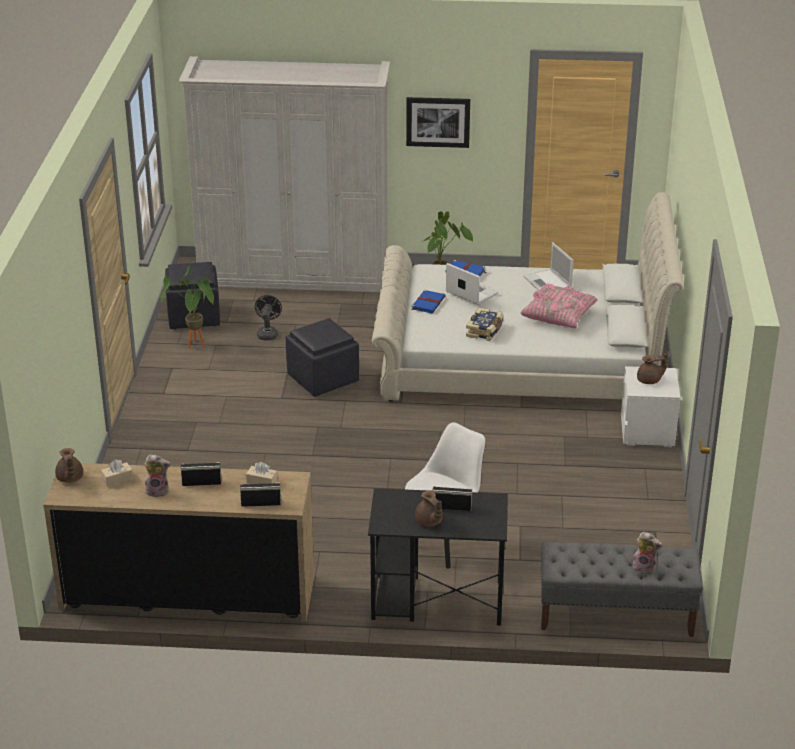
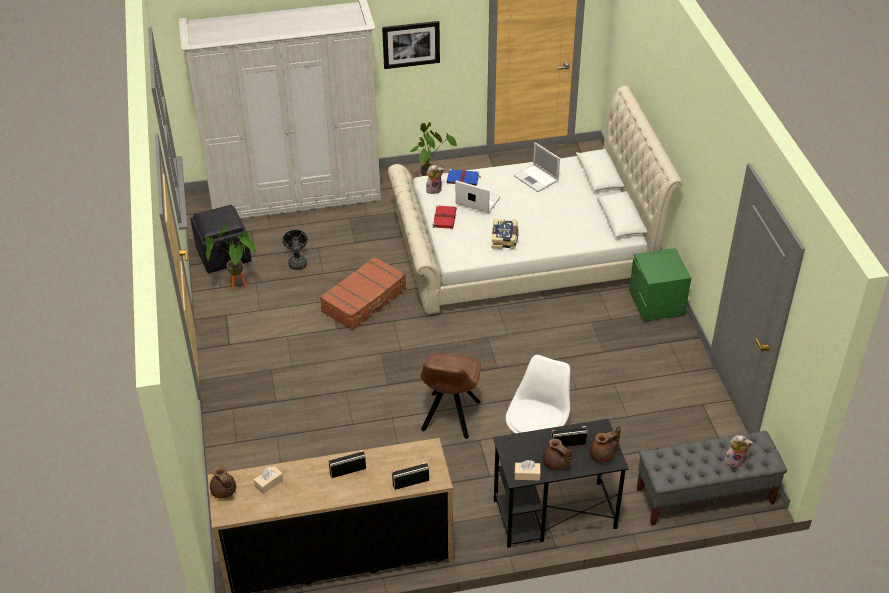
camera: 15 degrees left, 10 degrees up
(158, 491) = (312, 488): plush toy -> plush toy (434, 189)
(262, 481) = (401, 458): beige tissue box -> beige tissue box (527, 475)
(323, 378) = (364, 300): black ottoman -> brown suitcase
(365, 494) = (450, 416): none -> brown chair
(428, 303) = (444, 218): blue book -> red book
(558, 317) = (559, 213): pink pillow -> none
(648, 431) = (657, 303): white nightstand -> green nightstand
(650, 380) = (660, 265): brown teapot -> brown teapot (603, 455)

